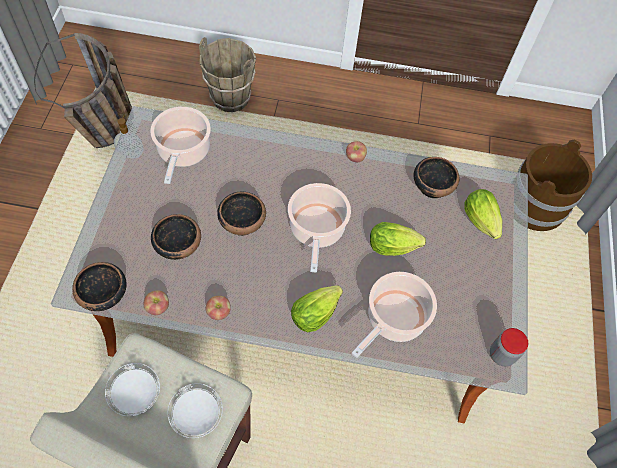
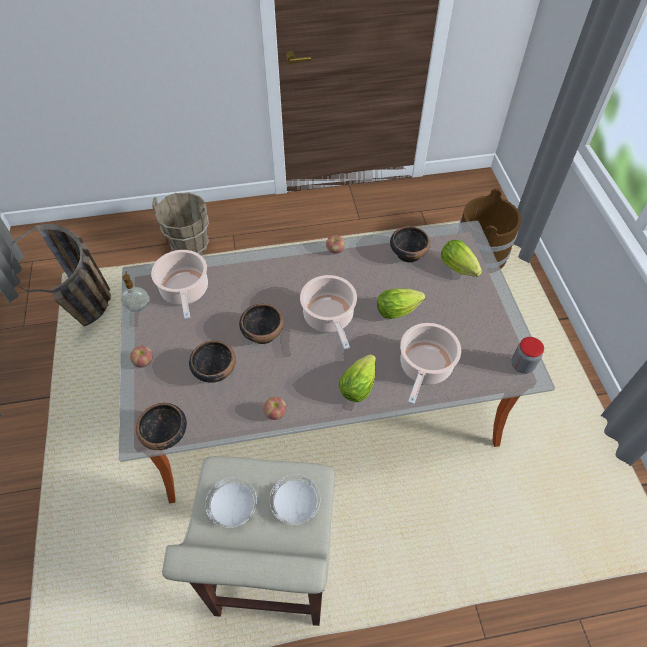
camera: 15 degrees left, 5 degrees down
(158, 307) = (219, 428): apple -> apple (143, 362)

